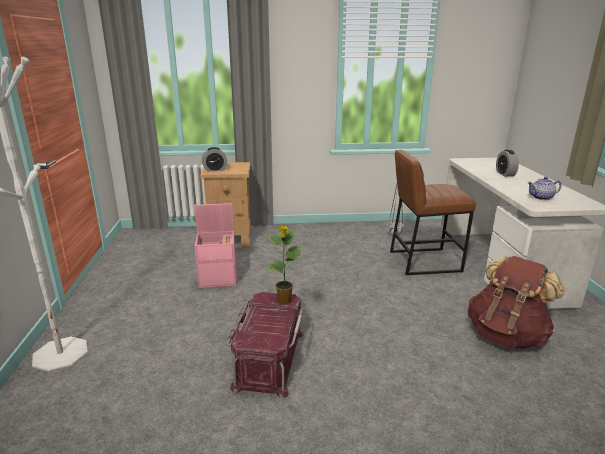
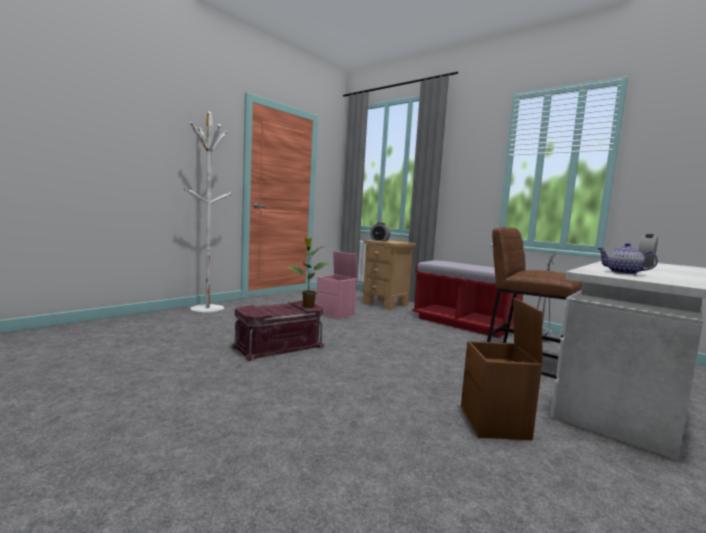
camera: 45 degrees right, 15 degrees down
(330, 238) = (464, 324): none -> red bench
(506, 335) = (495, 423): brown backpack -> brown storage box

